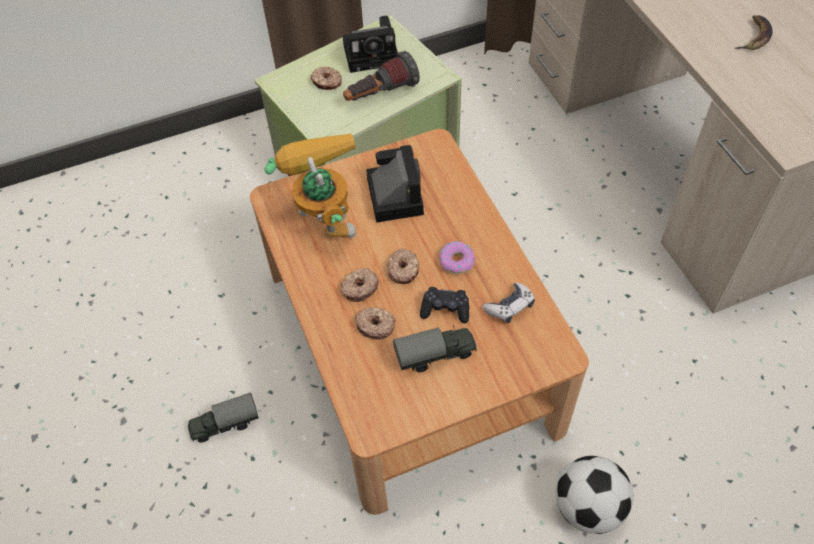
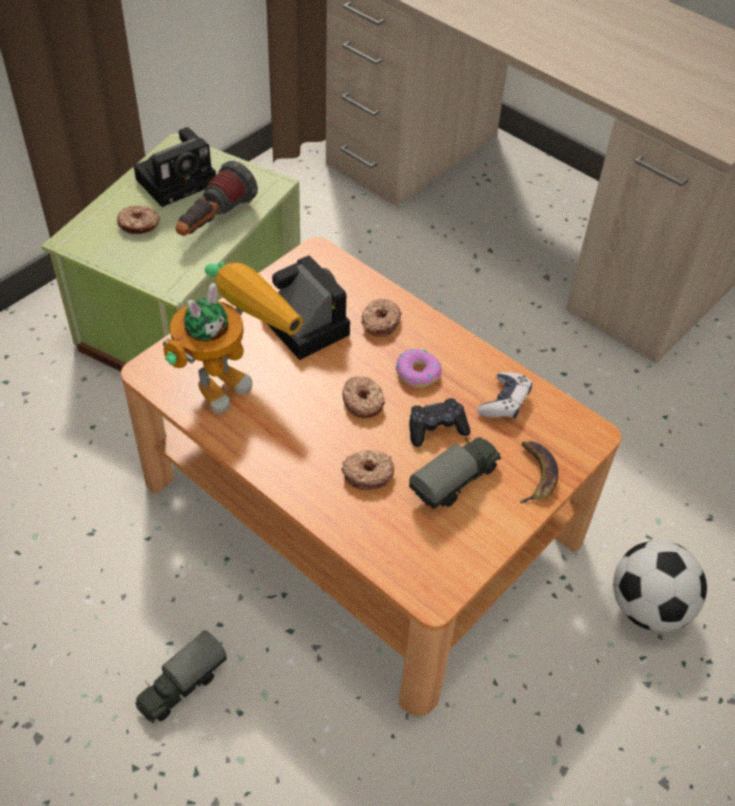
camera: 30 degrees left, 5 degrees down
(323, 218) = (232, 374): toy robot -> toy robot turned 90 degrees clockwise
(359, 288) = (323, 438): donut -> donut (380, 322)
(754, 36) = (620, 48): banana -> banana (535, 474)

